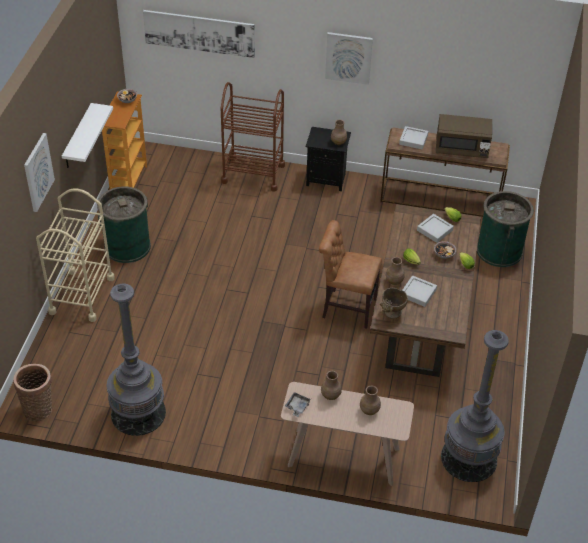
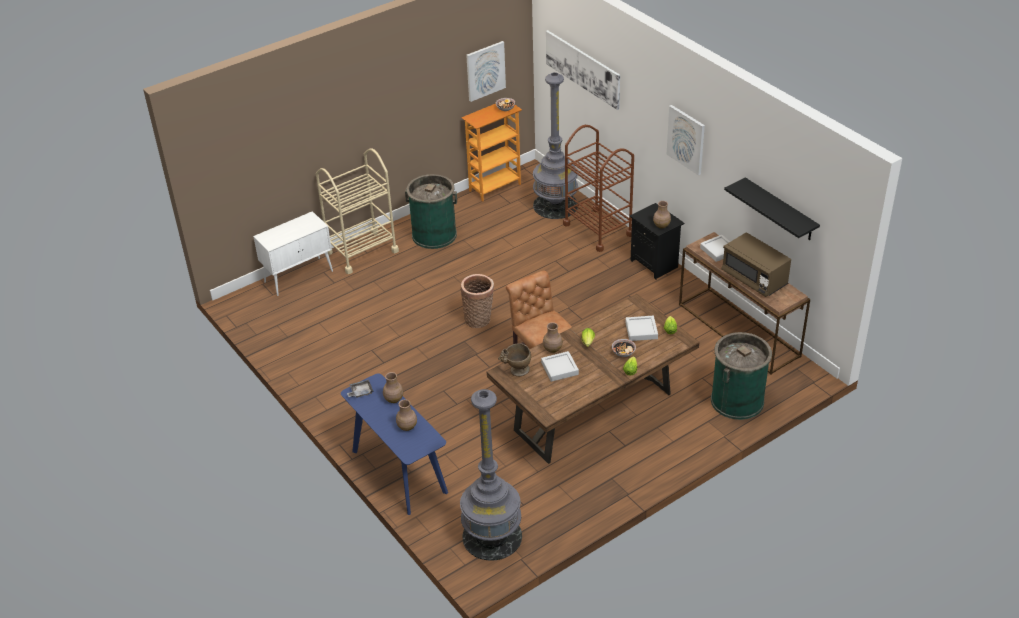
camera: 45 degrees right, 5 degrees down
(38, 172) = (338, 118): picture -> picture (485, 71)
(39, 408) = (245, 310): basket -> basket (479, 319)
(51, 348) = (299, 276): none -> white cabinet
(77, 137) = (421, 114): white shelf -> none
(138, 413) = (300, 352): grey floor lamp -> grey floor lamp (555, 205)
(343, 457) = (398, 471): beige console table -> blue console table
(470, 83) = (780, 210): none -> black shelf

